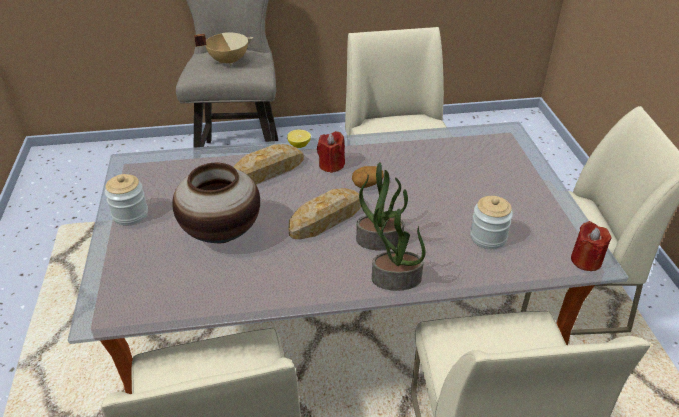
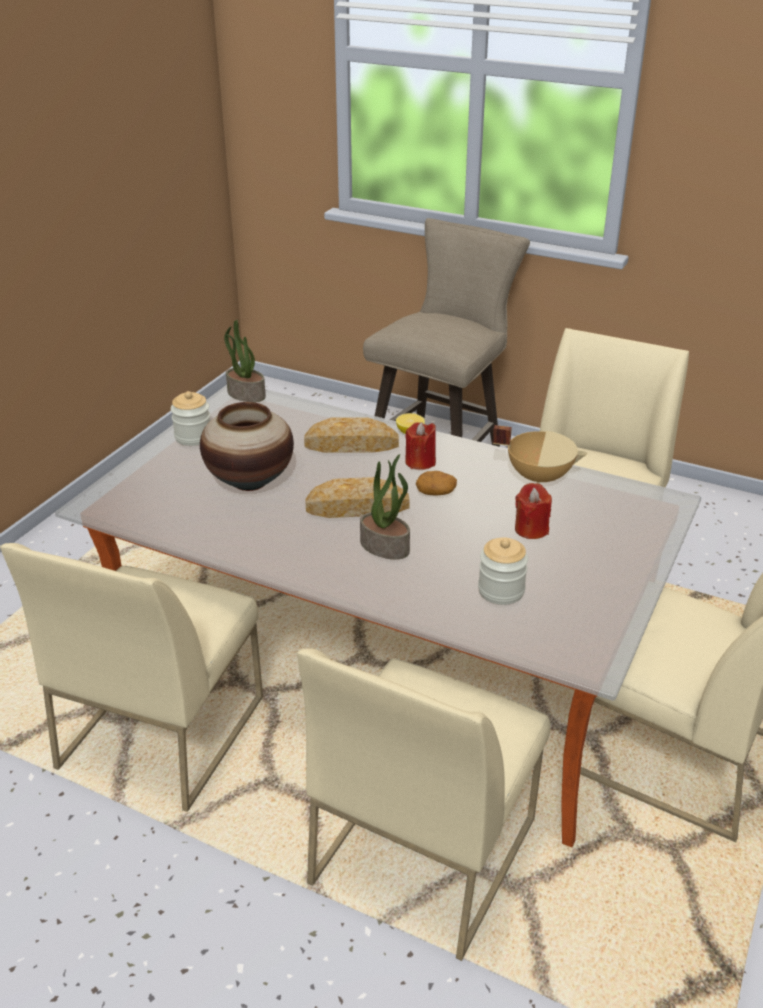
camera: 35 degrees right, 5 degrees down
(228, 61) = (436, 327): beige cooking pot -> beige cooking pot (539, 477)
(395, 280) = (358, 585): potted plant -> potted plant (245, 394)
(586, 260) = (584, 658): red candle -> red candle (531, 529)

